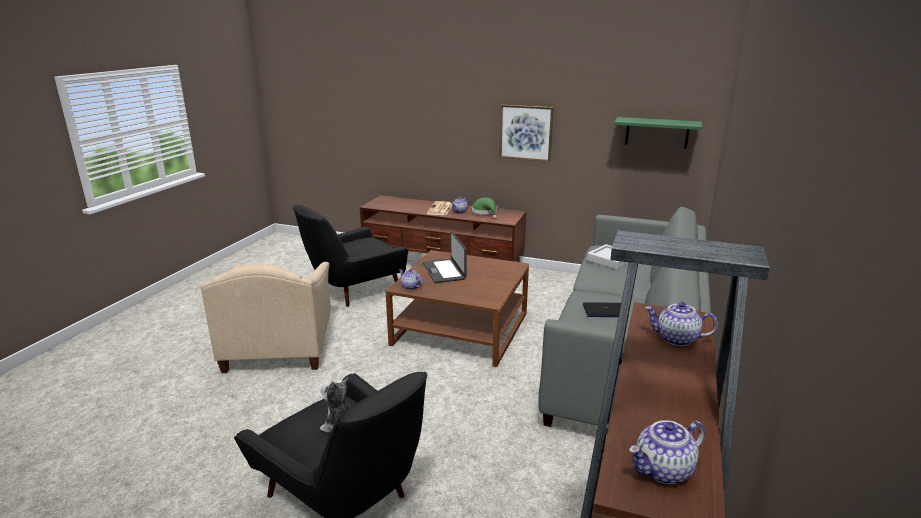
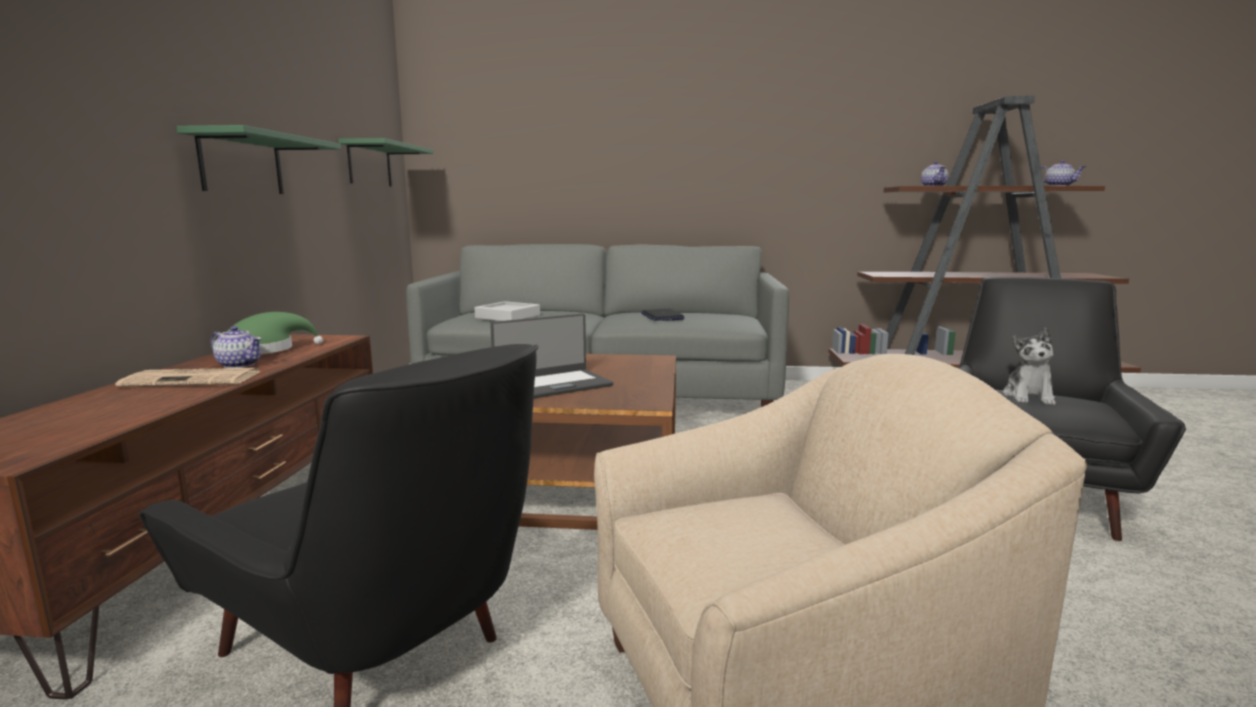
camera: 105 degrees left, 10 degrees down
(410, 287) = (640, 397): teapot -> none
(525, 132) = (242, 164): picture -> green shelf

